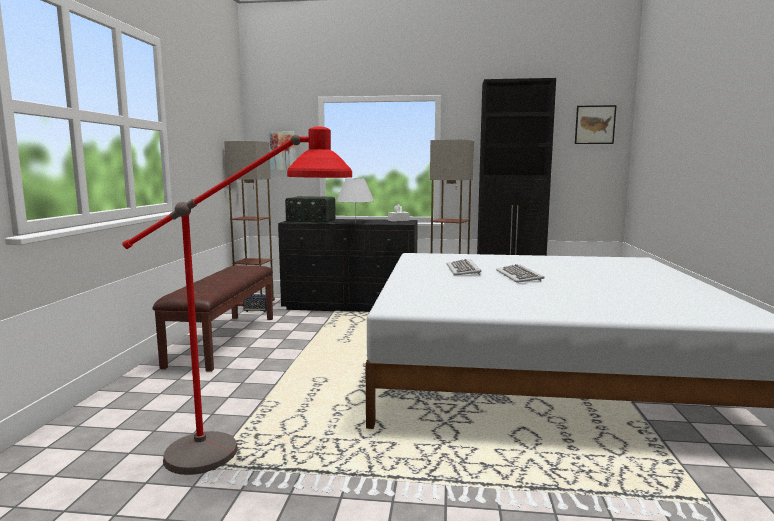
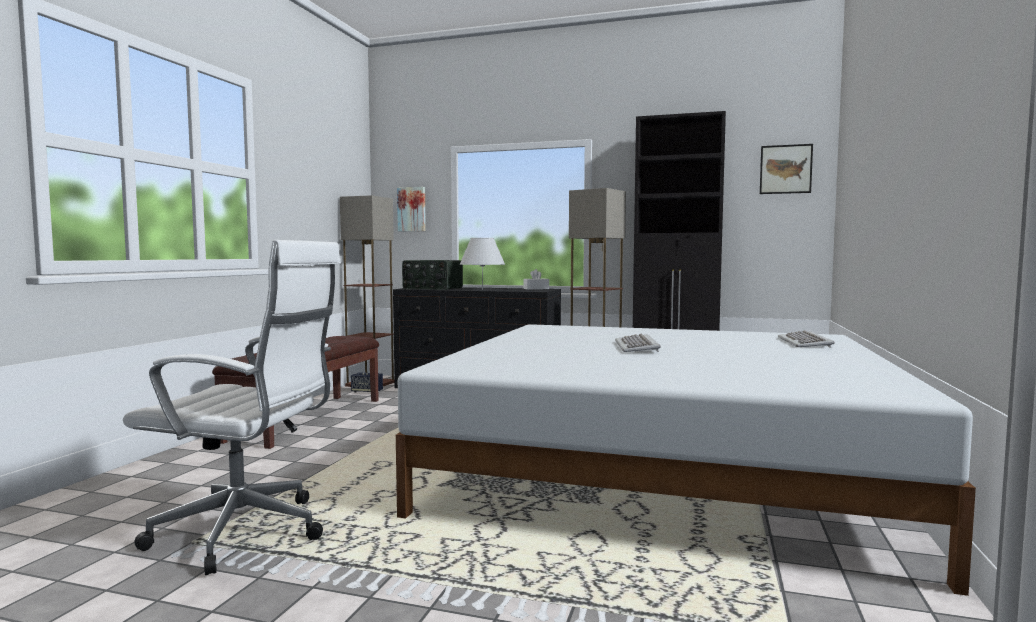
camera: 10 degrees right, 5 degrees down
(251, 454) = (248, 533): red floor lamp -> white office chair
(463, 270) = (575, 340): keyboard -> keyboard (805, 343)

